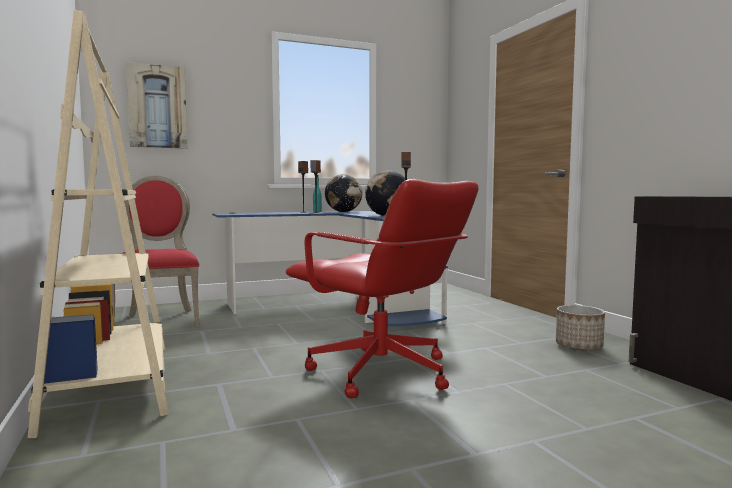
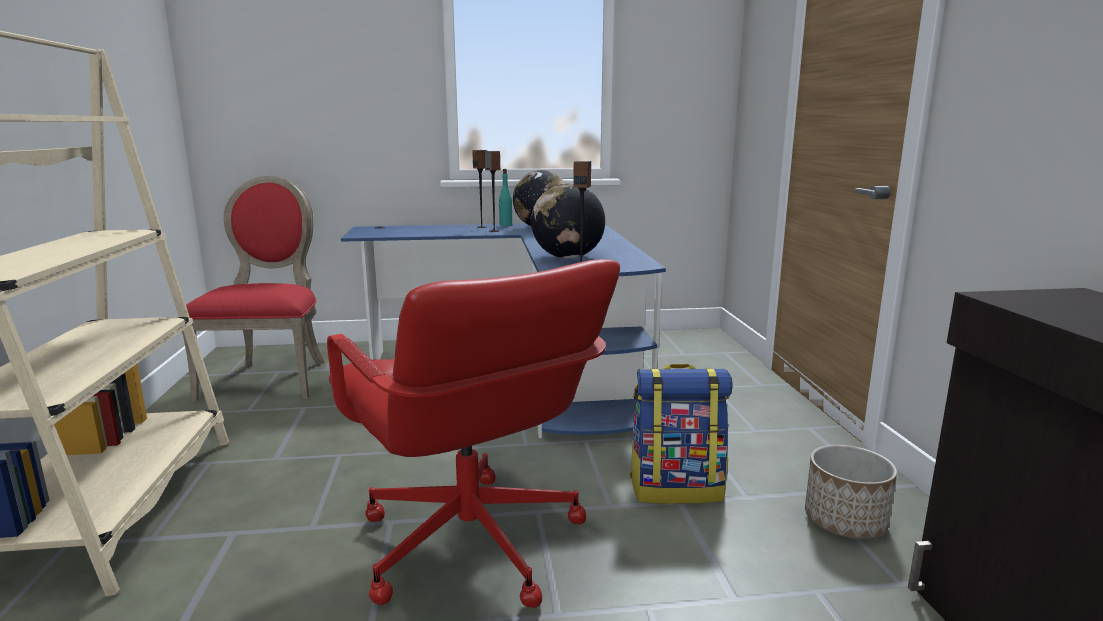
camera: 15 degrees right, 10 degrees up
(157, 107) = (276, 70): picture -> none
(480, 343) = (676, 488): none -> backpack

